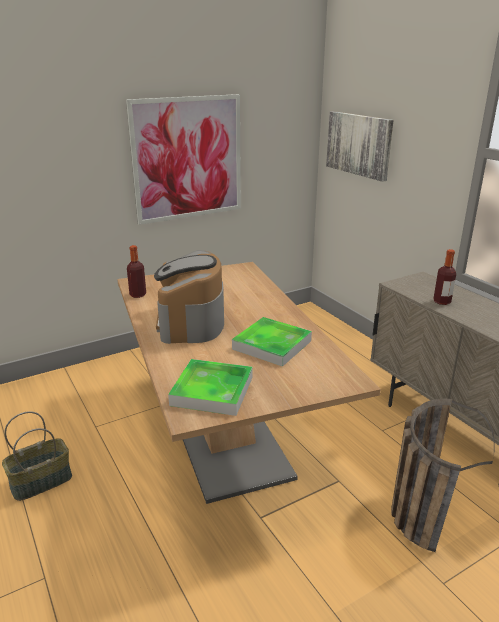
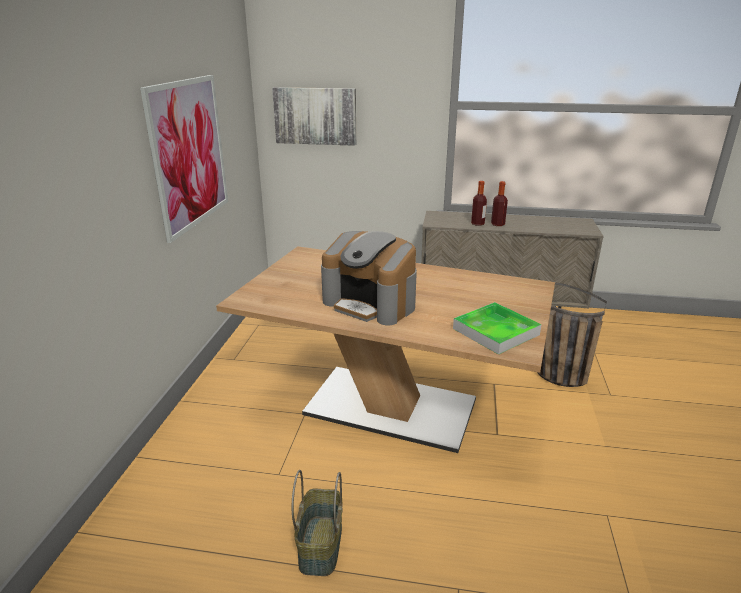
camera: 50 degrees left, 0 degrees up
(138, 295) = (275, 307): bottle -> bottle (497, 224)
(272, 345) = (455, 289): tray -> none

